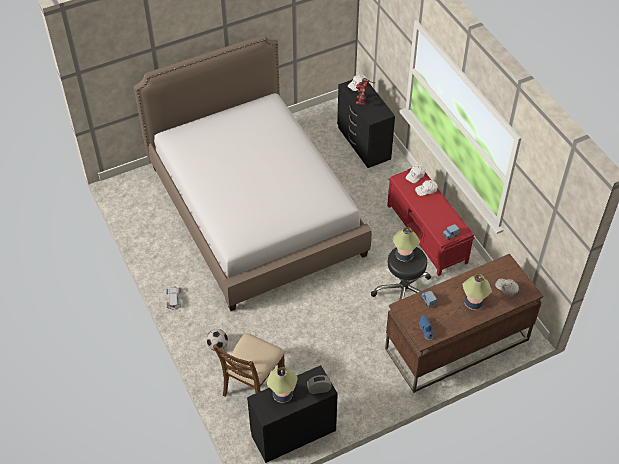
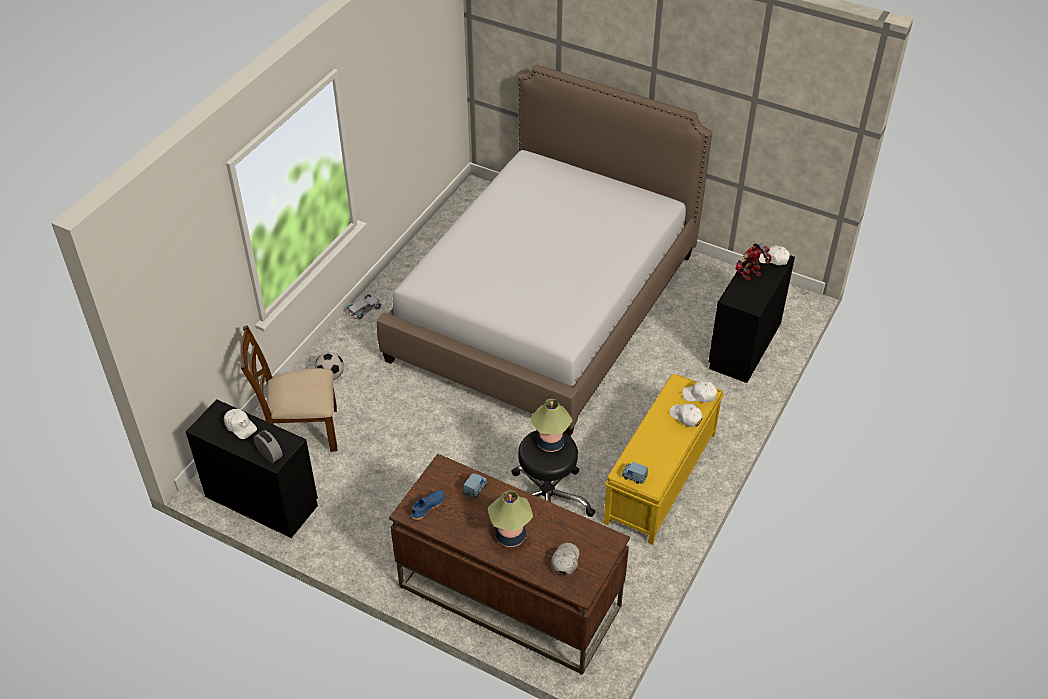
camera: 55 degrees right, 5 degrees down
(282, 394) = (240, 426): table lamp -> white cap
(427, 234) = (660, 479): red bench -> yellow bench

